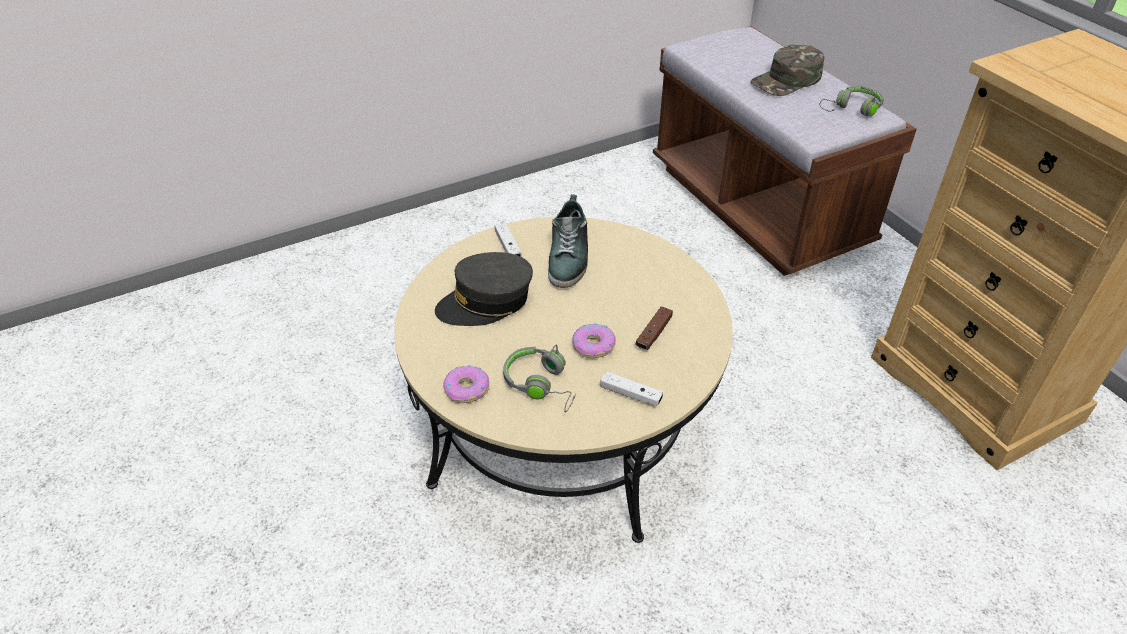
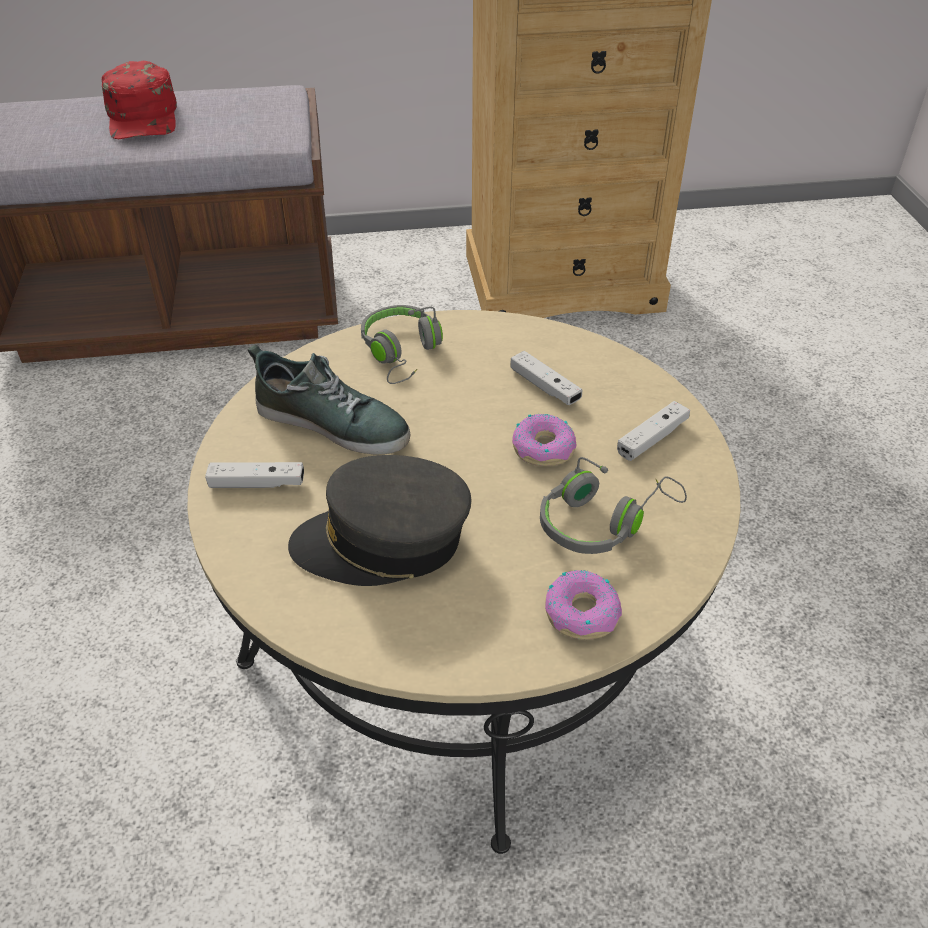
camera: 70 degrees left, 0 degrees up
(486, 302) = (383, 542): grey cap -> grey cap turned 90 degrees clockwise
(653, 334) = (544, 387): brown game controller -> white game controller
(787, 80) = (144, 117): green cap -> red cap
(852, 109) = (253, 100): grey headphones -> grey headphones (402, 353)

